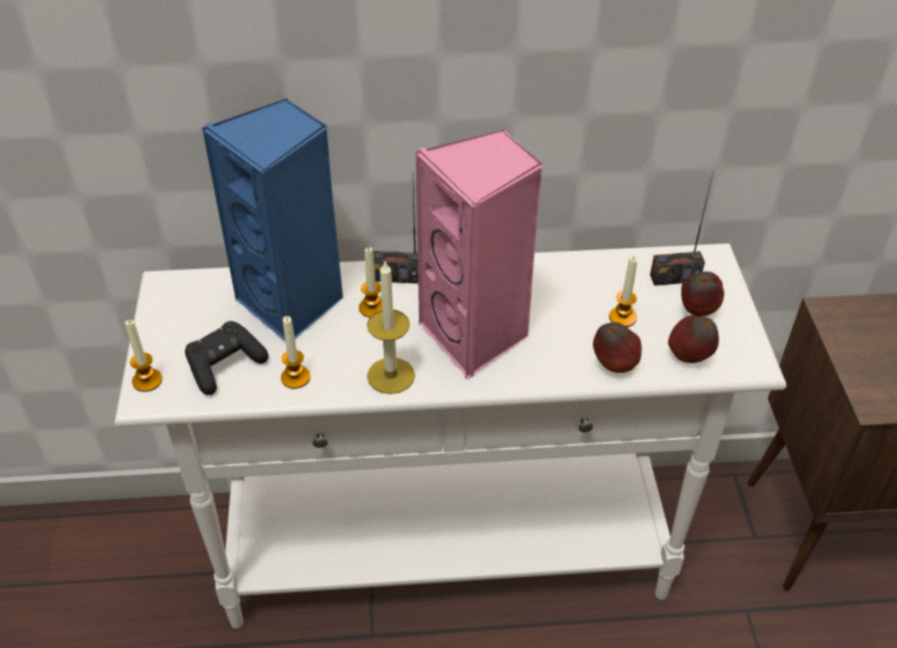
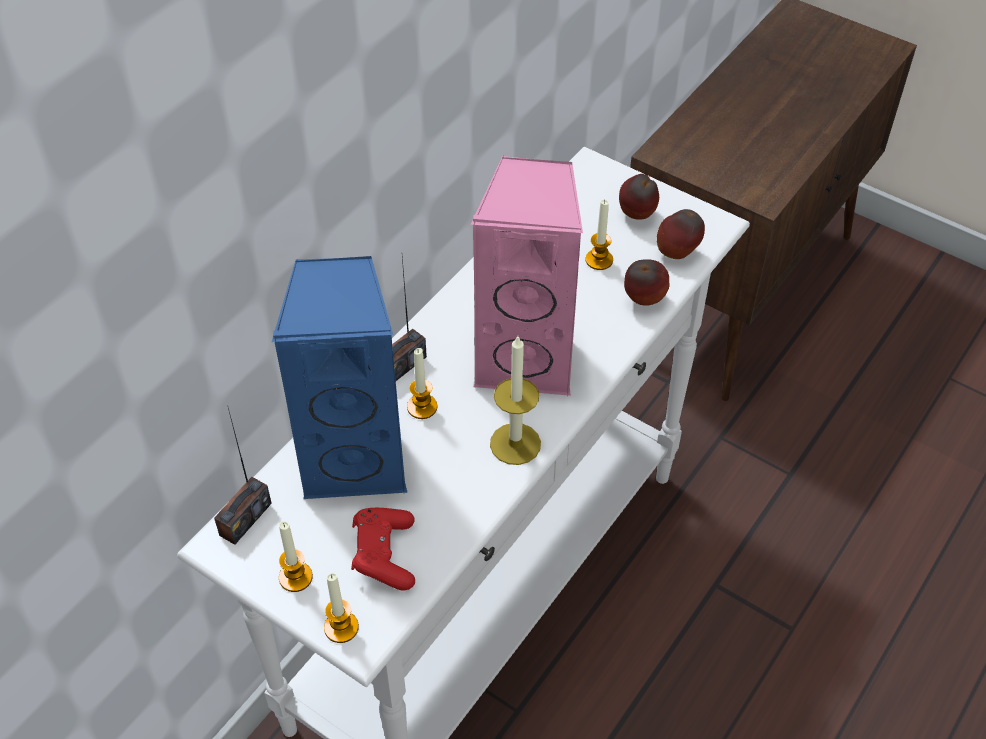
camera: 50 degrees left, 5 degrees up
(225, 366) = (384, 555): black game controller -> red game controller
(295, 377) = (451, 511): candle -> candle (295, 577)
(674, 277) = (589, 201): radio -> radio (245, 519)

